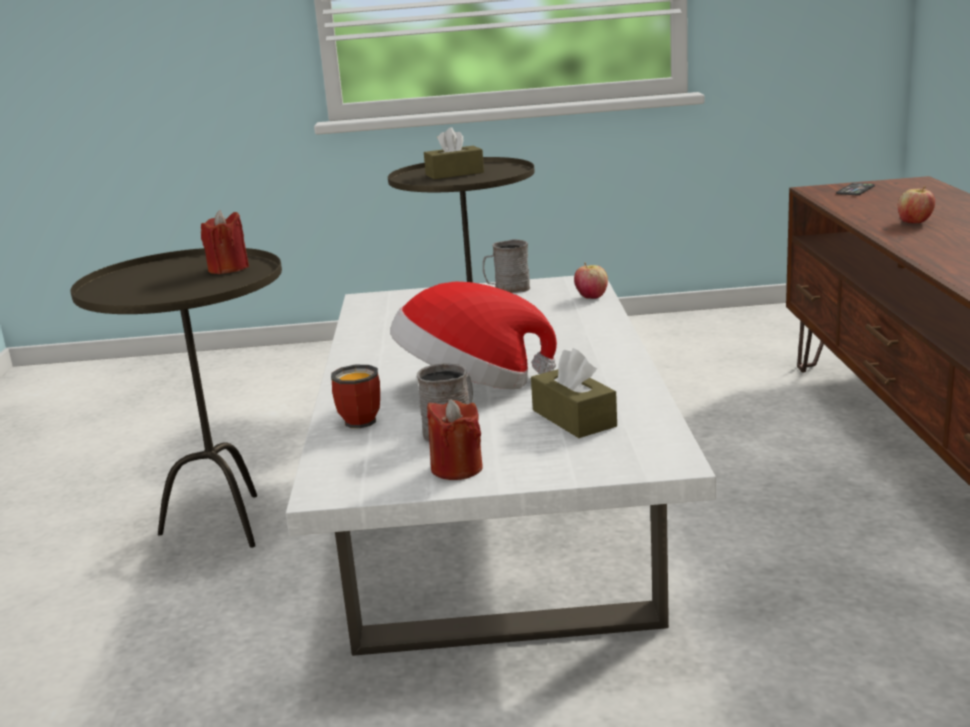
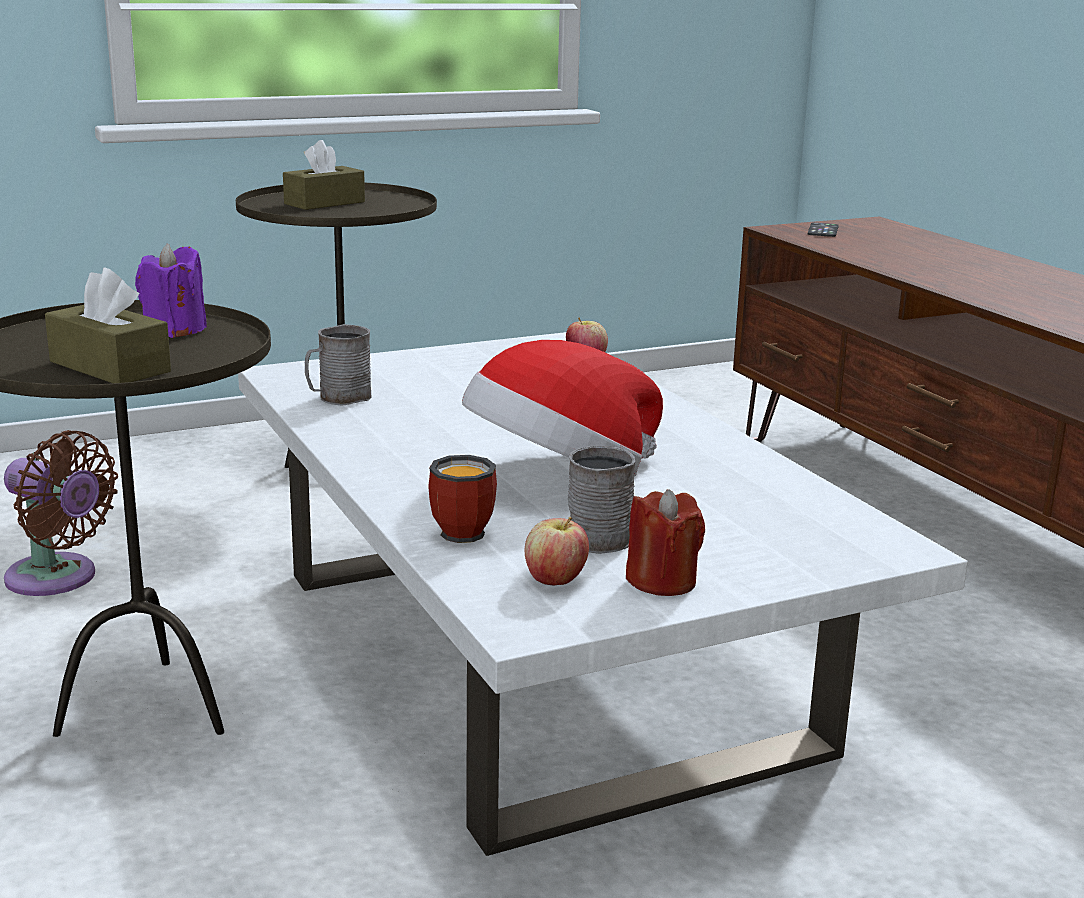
camera: 25 degrees left, 0 degrees up
(228, 269) = (174, 330): red candle -> purple candle
(233, 433) = (57, 579): none -> brown fan
(507, 289) = (465, 355): grey mug -> grey mug (338, 398)
(574, 418) = (734, 508): brown tissue box -> brown tissue box (110, 367)
(914, 222) = (935, 267): apple -> apple (555, 580)

